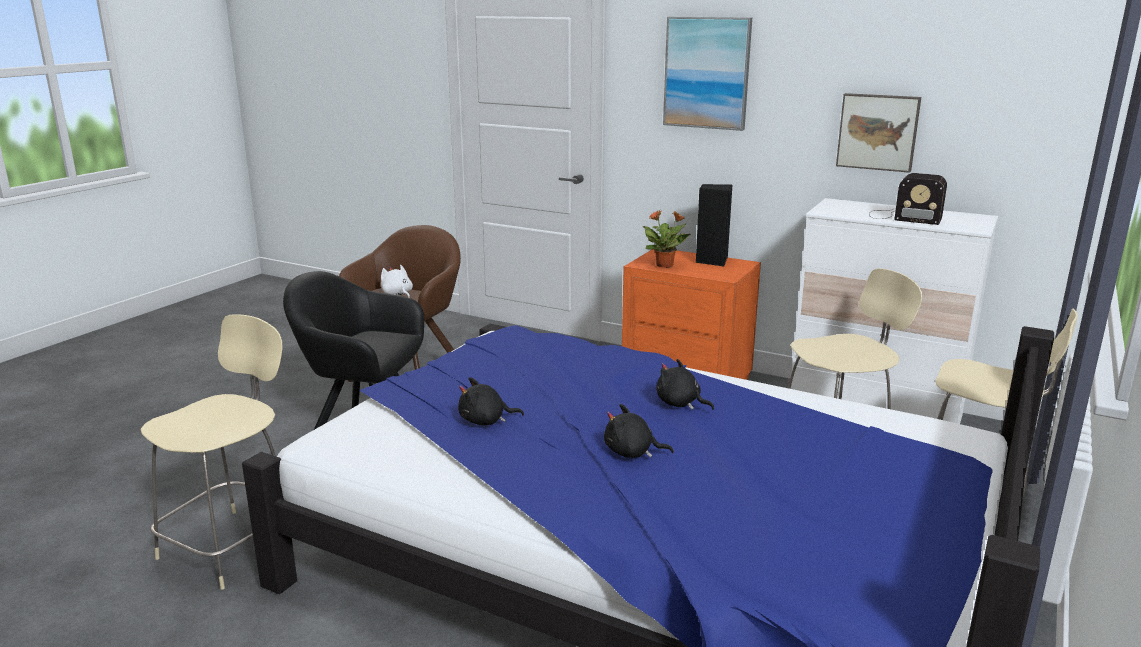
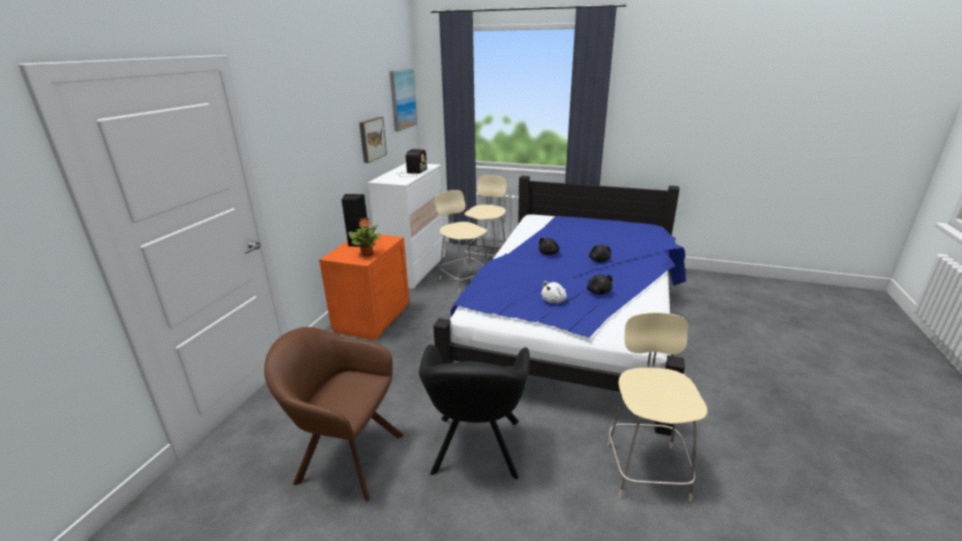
camera: 100 degrees left, 5 degrees up
(233, 545) = (646, 467): beige chair -> beige chair turned 75 degrees clockwise
(397, 294) = (336, 399): white plush toy -> white plush toy (554, 300)
(707, 73) = (306, 128): picture -> picture (402, 99)

